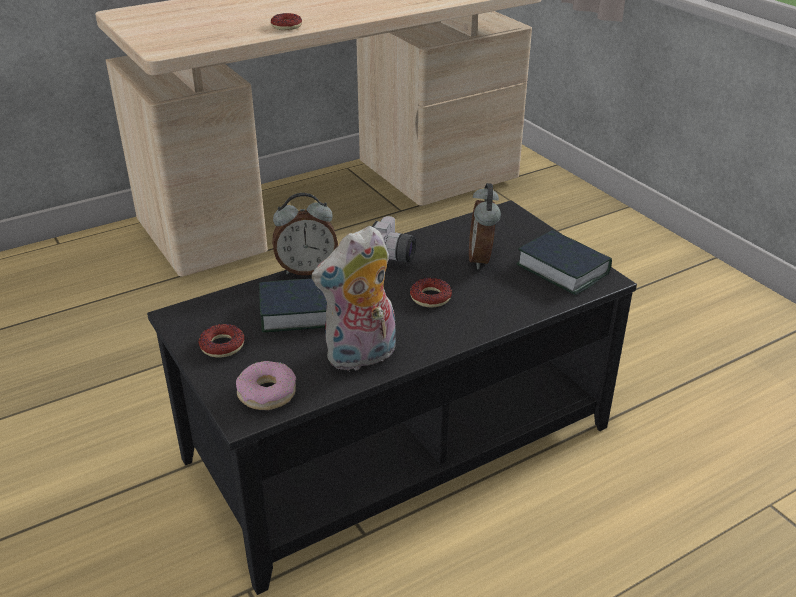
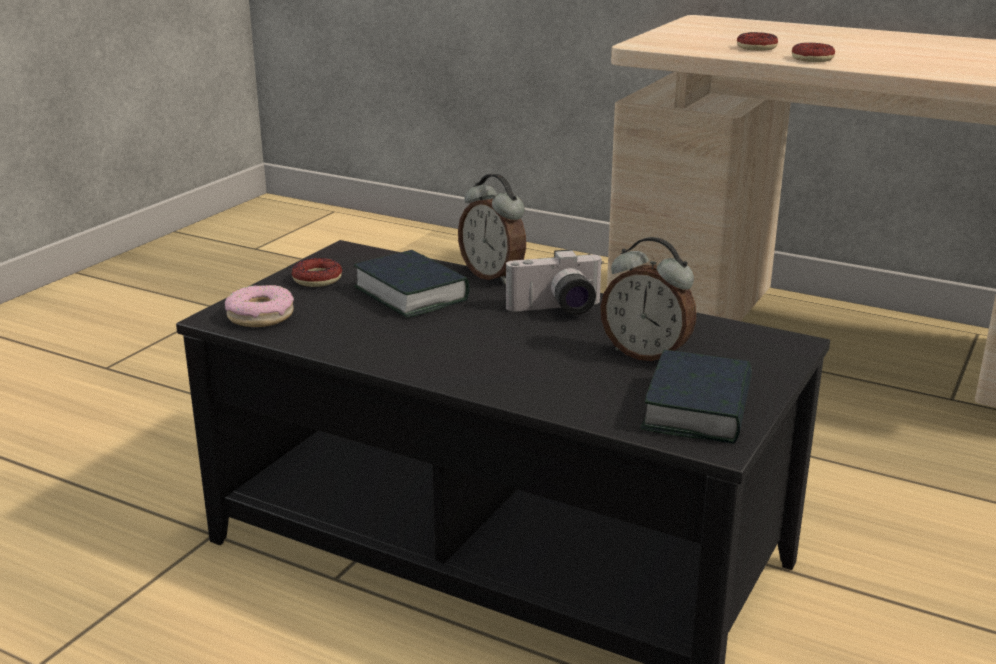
camera: 60 degrees right, 10 degrees down
(361, 357) = (361, 340): plush toy -> none
(430, 297) = (518, 346): donut -> donut (756, 47)
(482, 259) = (646, 354): alarm clock -> alarm clock turned 120 degrees counterclockwise

